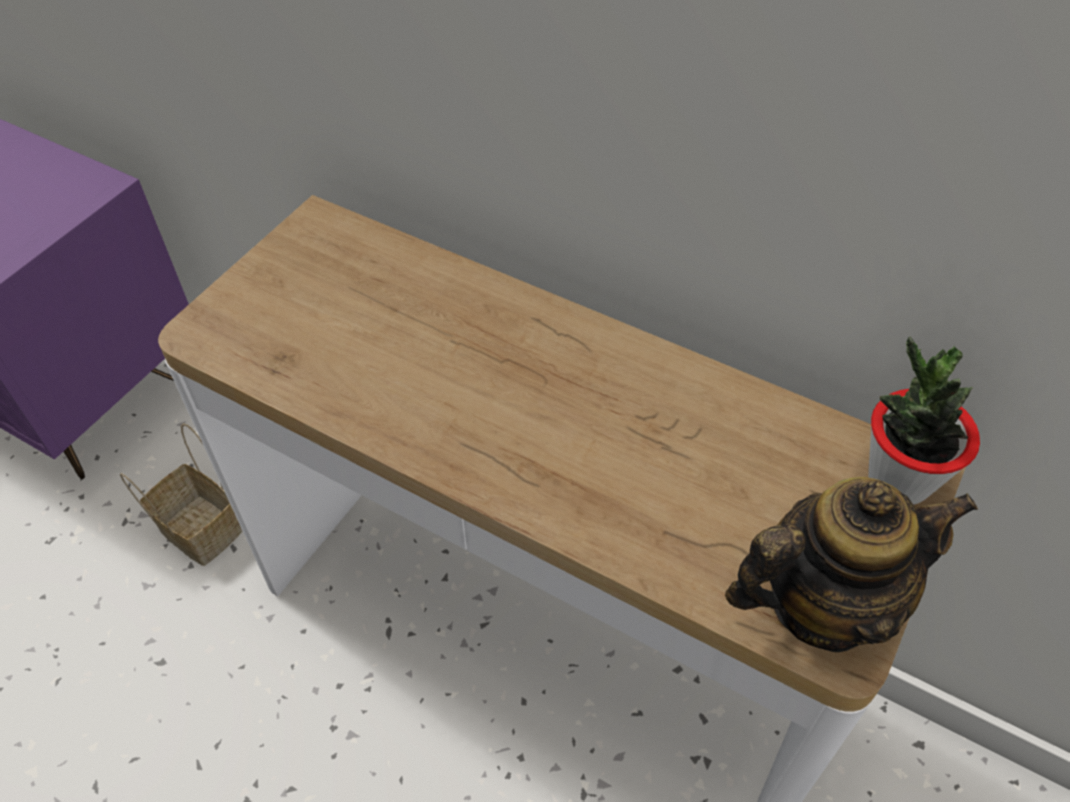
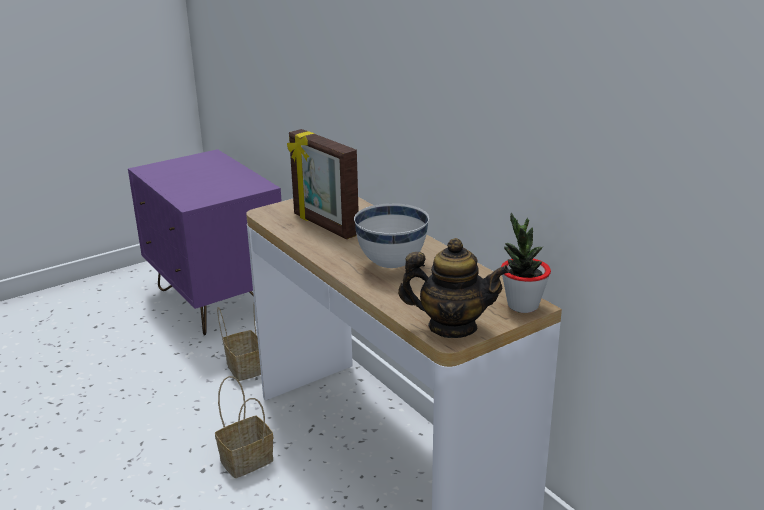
camera: 25 degrees right, 25 degrees down
(314, 743) = (247, 459): none -> basket
(359, 339) = (324, 225): none -> picture frame
(575, 429) = (391, 264): none -> white bowl

